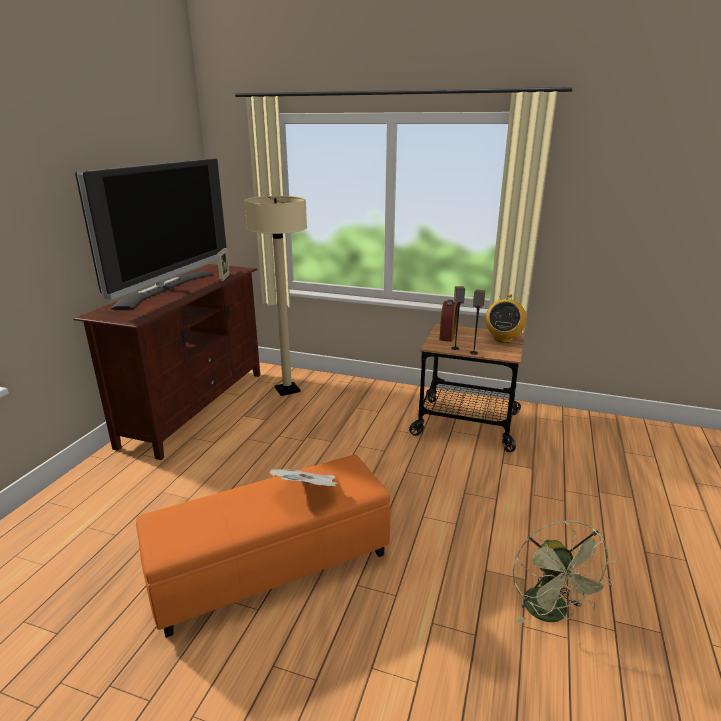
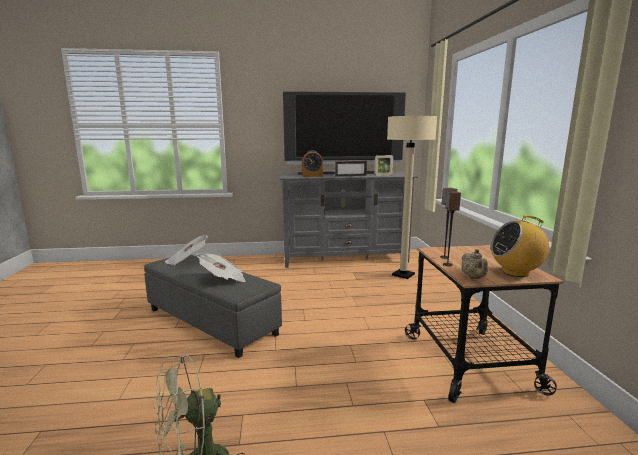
camera: 65 degrees right, 10 degrees down
(190, 517) = (187, 261): none -> newspaper
(195, 407) = (345, 259): brown tv stand -> grey tv stand
(201, 291) = (350, 176): none -> picture frame
(272, 567) = (210, 322): orange ottoman -> grey ottoman
(447, 335) = (470, 251): alarm clock -> alarm clock (312, 176)
(507, 354) = (473, 278): none -> beige teapot

